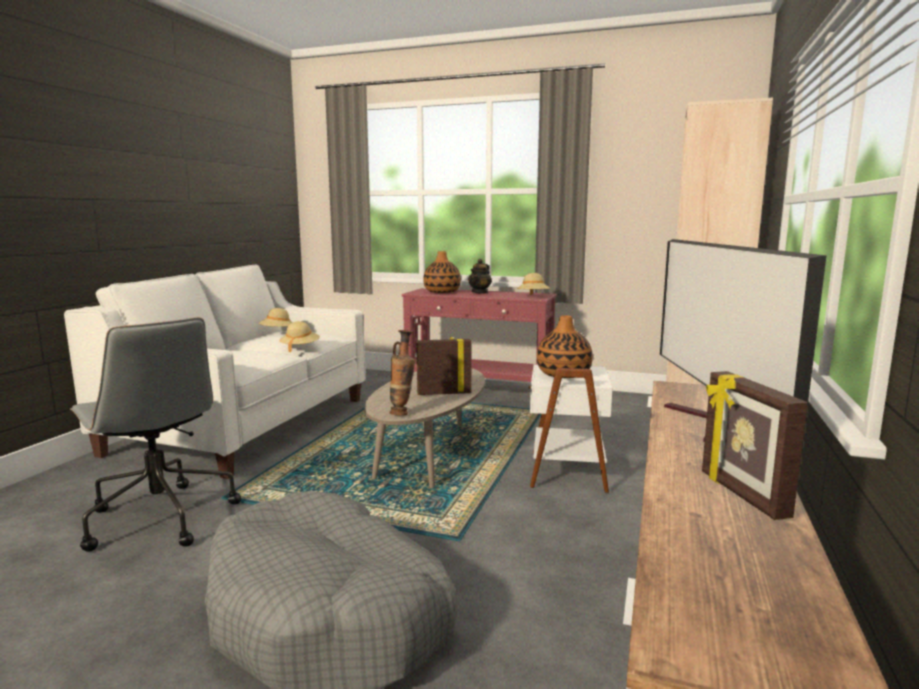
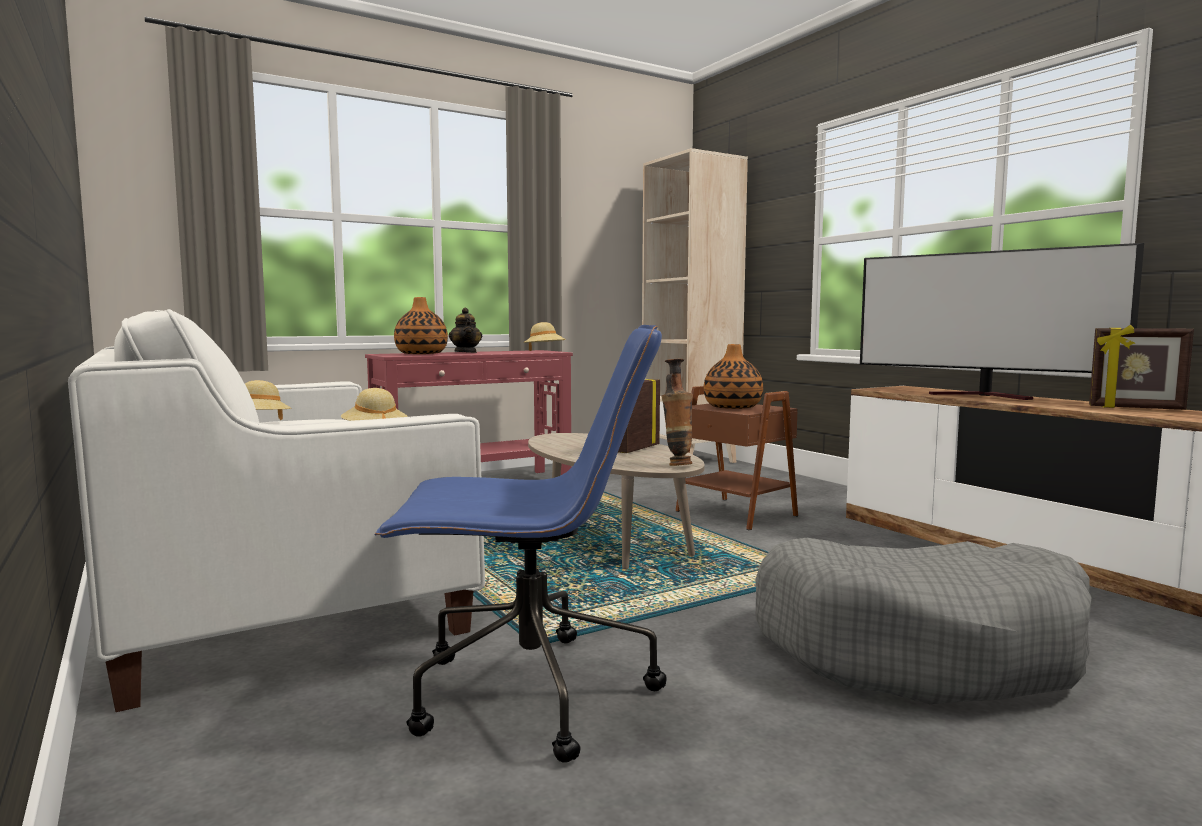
camera: 50 degrees left, 5 degrees down
(159, 517) = (527, 694): grey office chair -> blue office chair
(565, 471) = (734, 514): white side table -> brown side table

